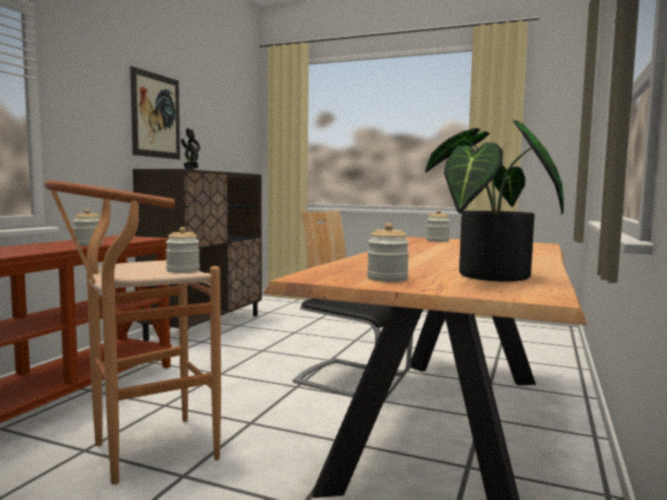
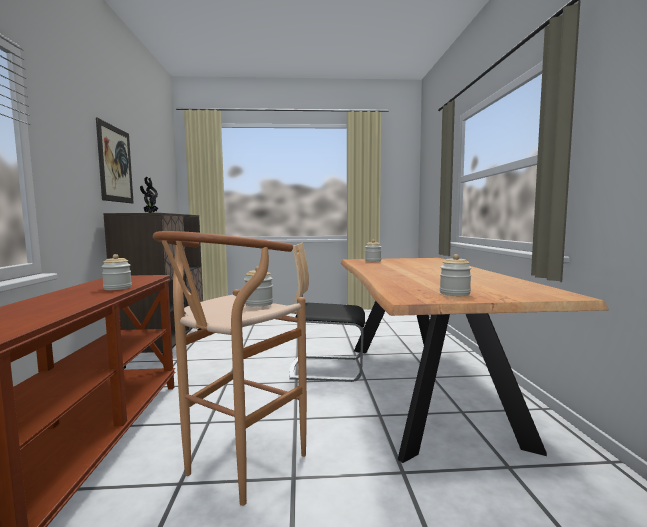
camera: 25 degrees left, 0 degrees up
(486, 276) = (494, 285): potted plant -> none

